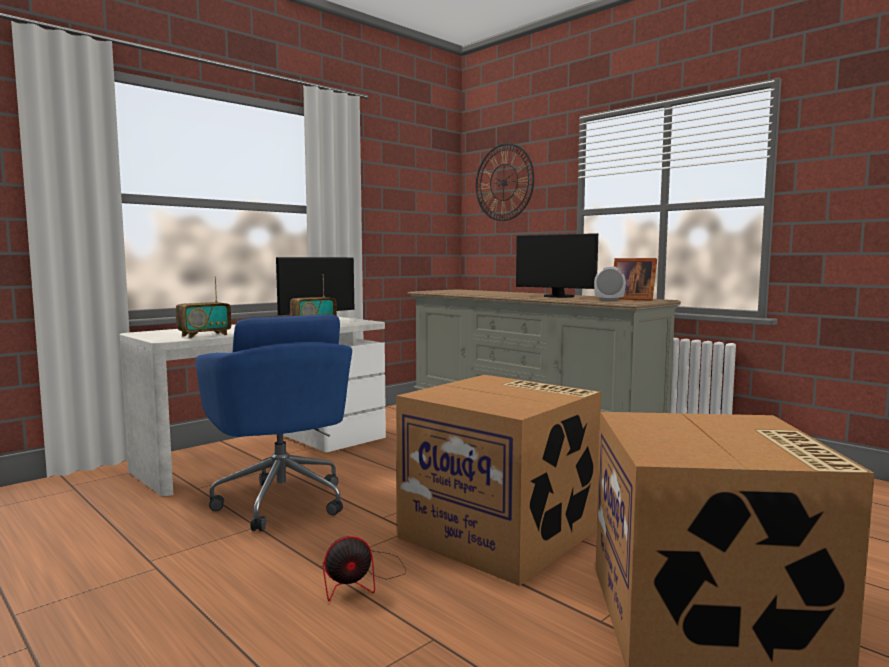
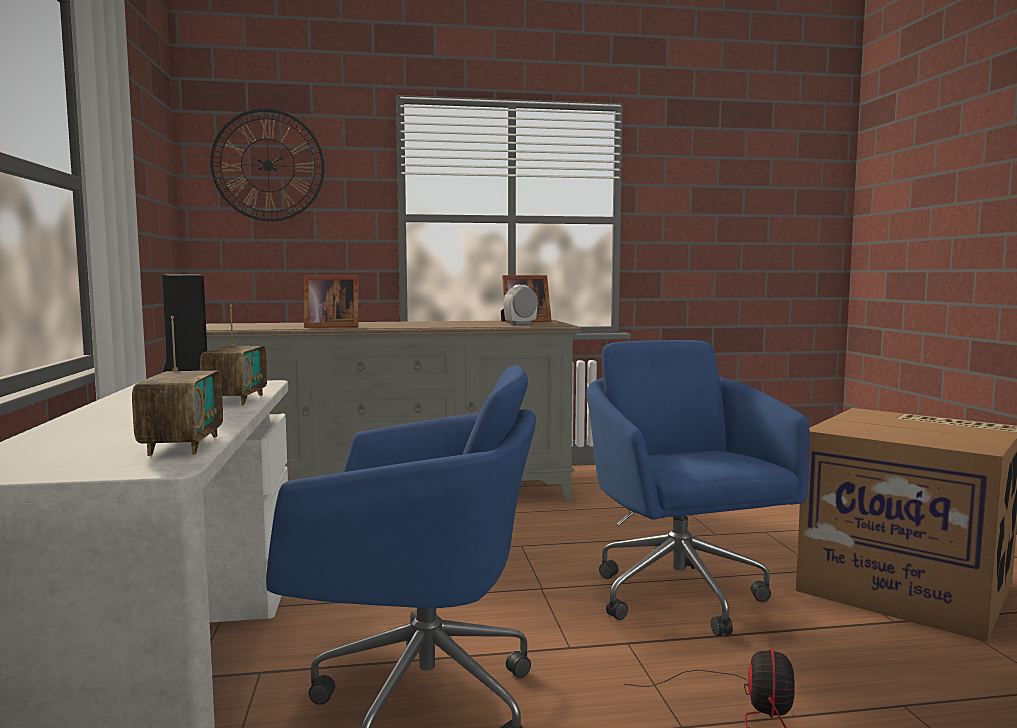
camera: 55 degrees left, 0 degrees up
(484, 294) = (330, 327): none -> picture frame
(501, 533) = (683, 601): cardboard box -> blue office chair
(557, 296) = (438, 324): monitor -> none

